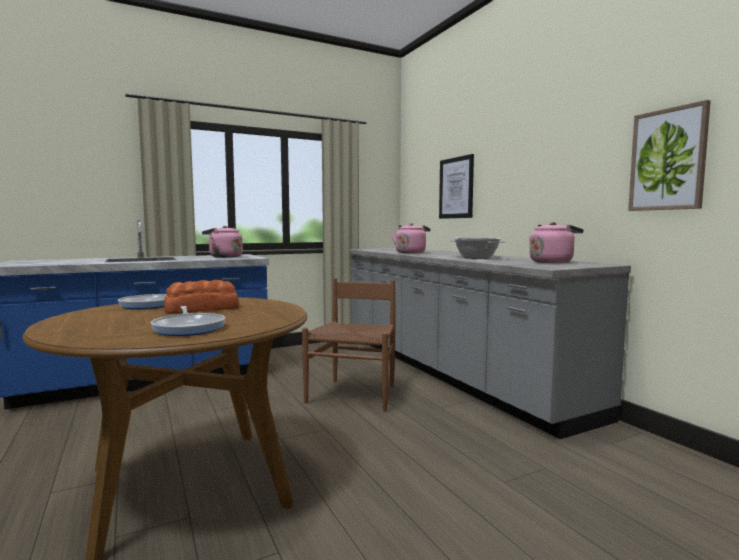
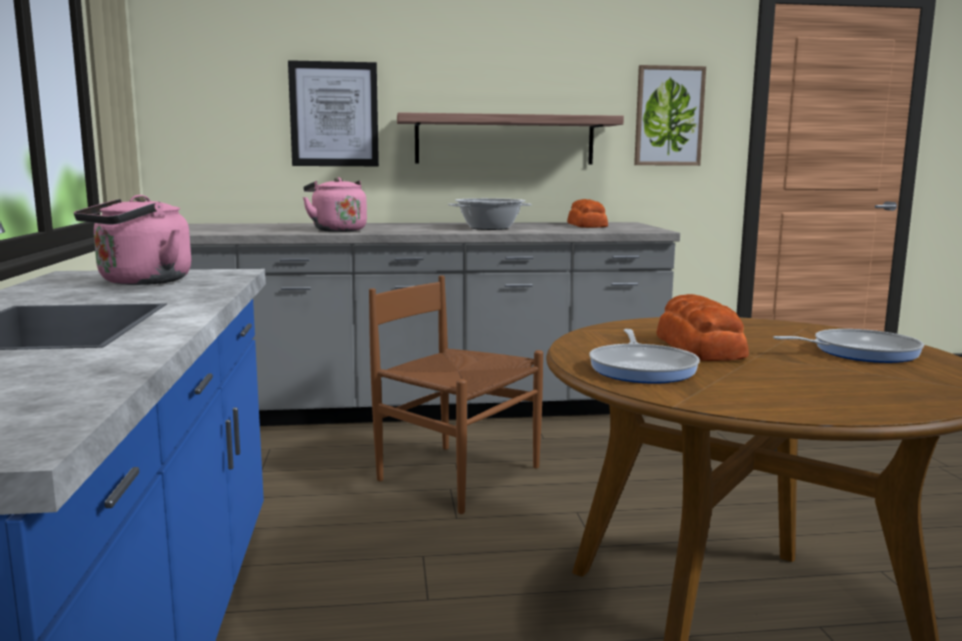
camera: 70 degrees left, 5 degrees up
(535, 196) = (505, 140): none -> shelf
(552, 262) = (587, 225): pink kettle -> bread

